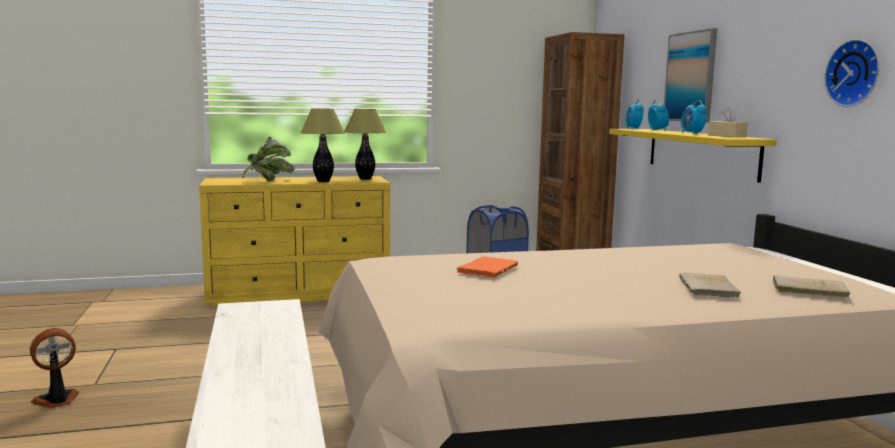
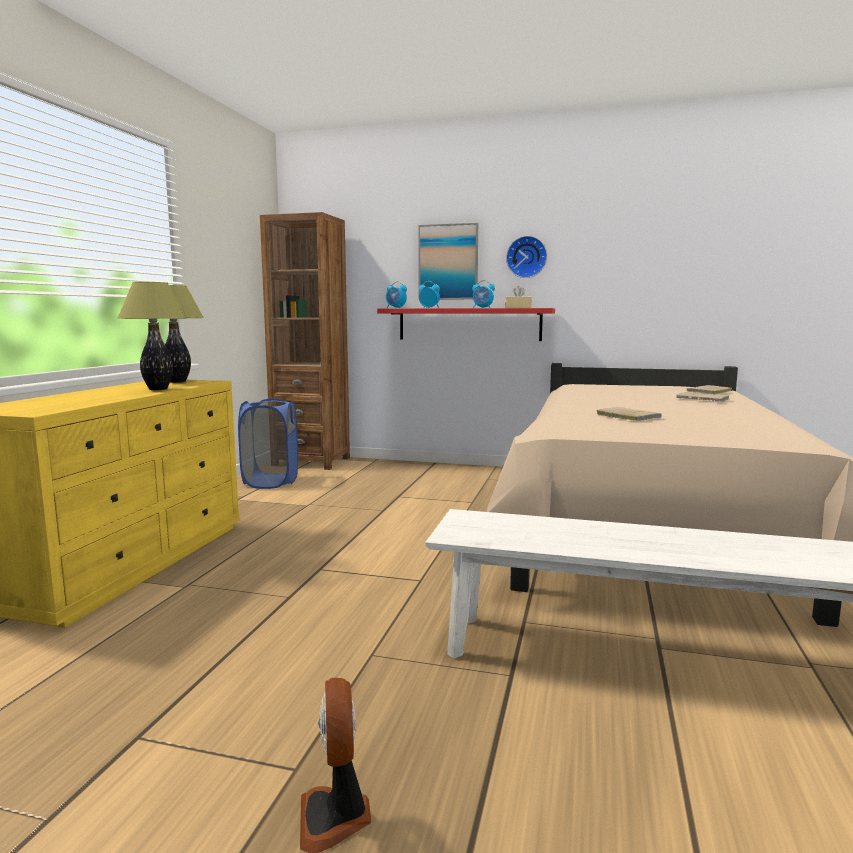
camera: 60 degrees left, 0 degrees up
(268, 181) = (93, 399): potted plant -> none
(488, 269) = (626, 416): orange book -> beige book
(701, 152) = (469, 324): yellow shelf -> red shelf
(855, 73) = (621, 261): wall clock -> wall clock (526, 257)

